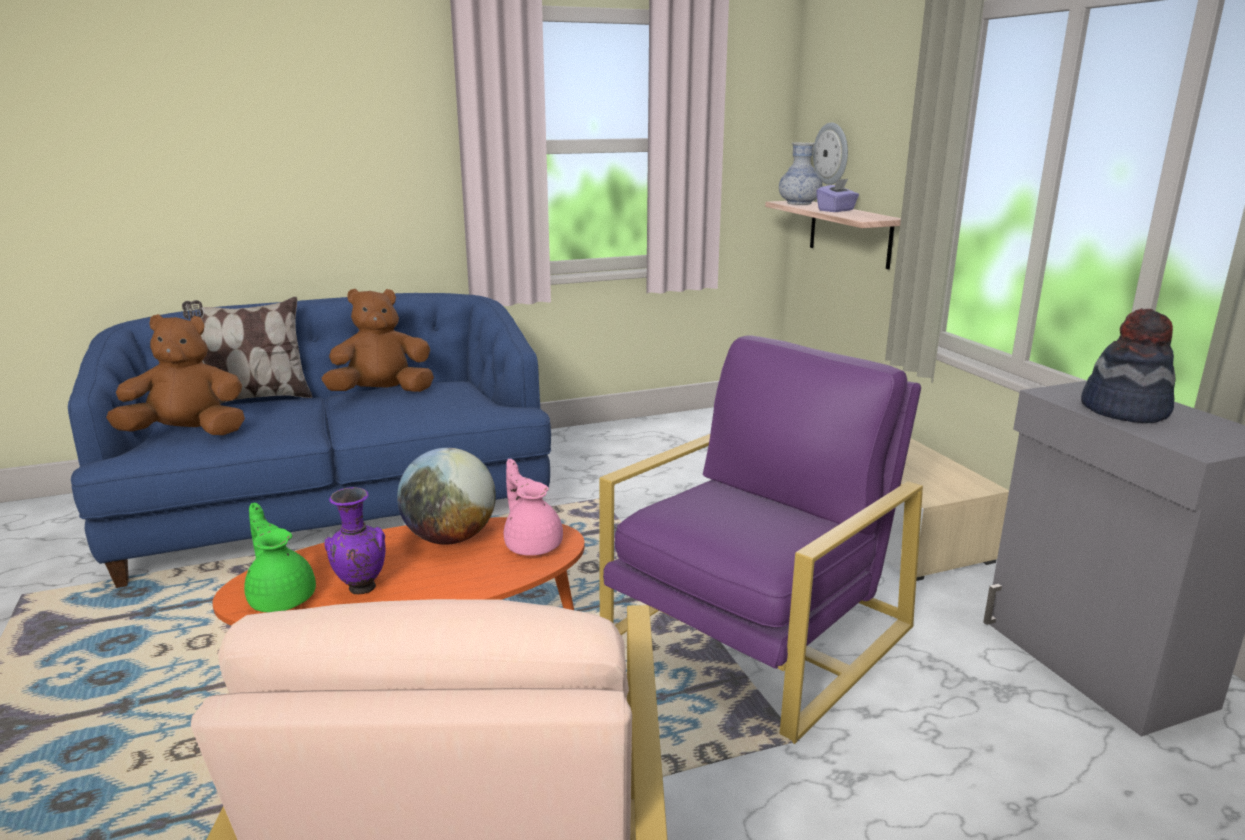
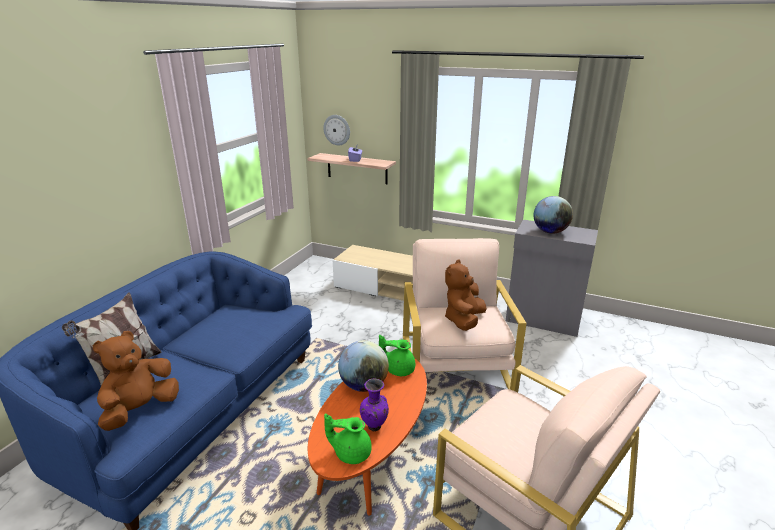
camera: 45 degrees left, 5 degrees up
(382, 393) = (205, 331): brown plush toy -> brown plush toy (464, 320)
(532, 544) = (398, 369): pink teapot -> green teapot
(755, 634) = (455, 363): purple armchair -> beige armchair
(799, 203) = (327, 157): vase -> none
(1124, 410) = (550, 232): hat -> globe

